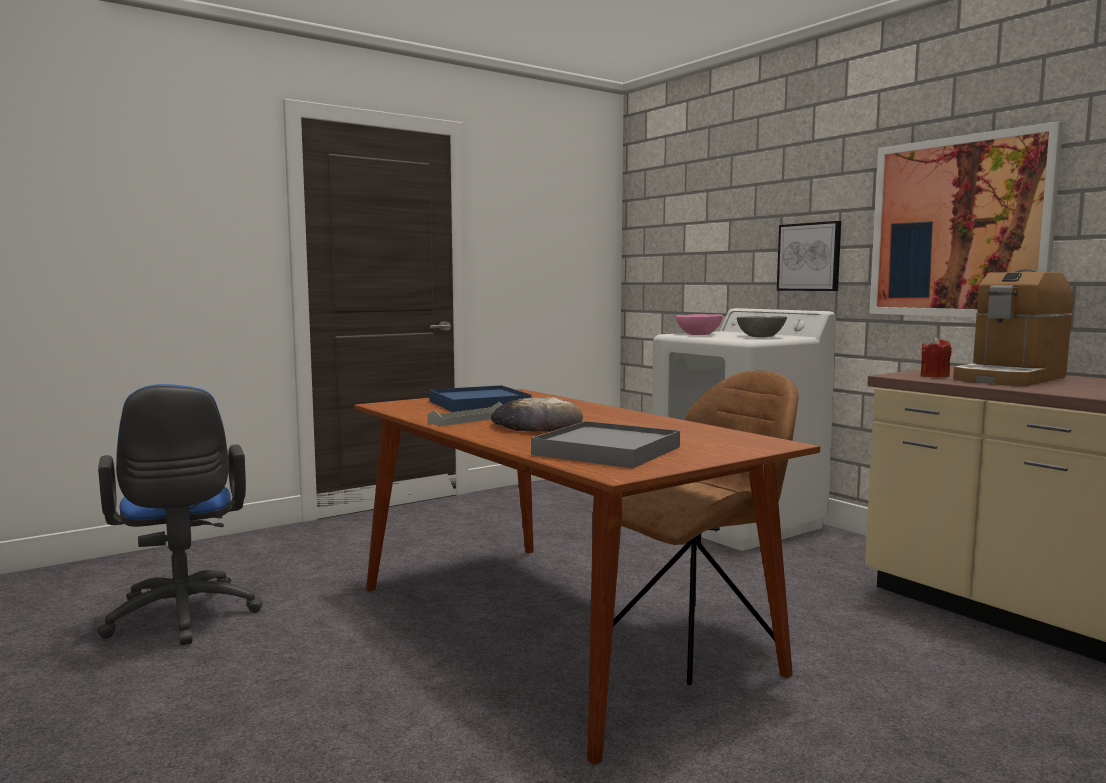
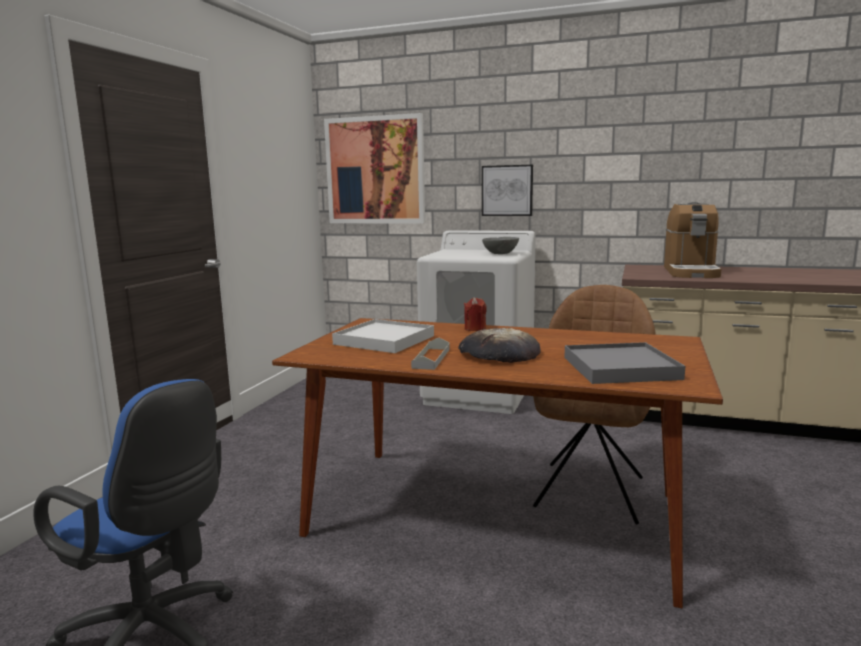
camera: 35 degrees left, 5 degrees up
(479, 404) = (384, 340): blue tray -> white tray
(698, 334) = (451, 254): pink bowl -> none
(934, 376) = (654, 275): red candle -> red candle (475, 328)
(958, 227) = (623, 172): picture -> picture (375, 170)

